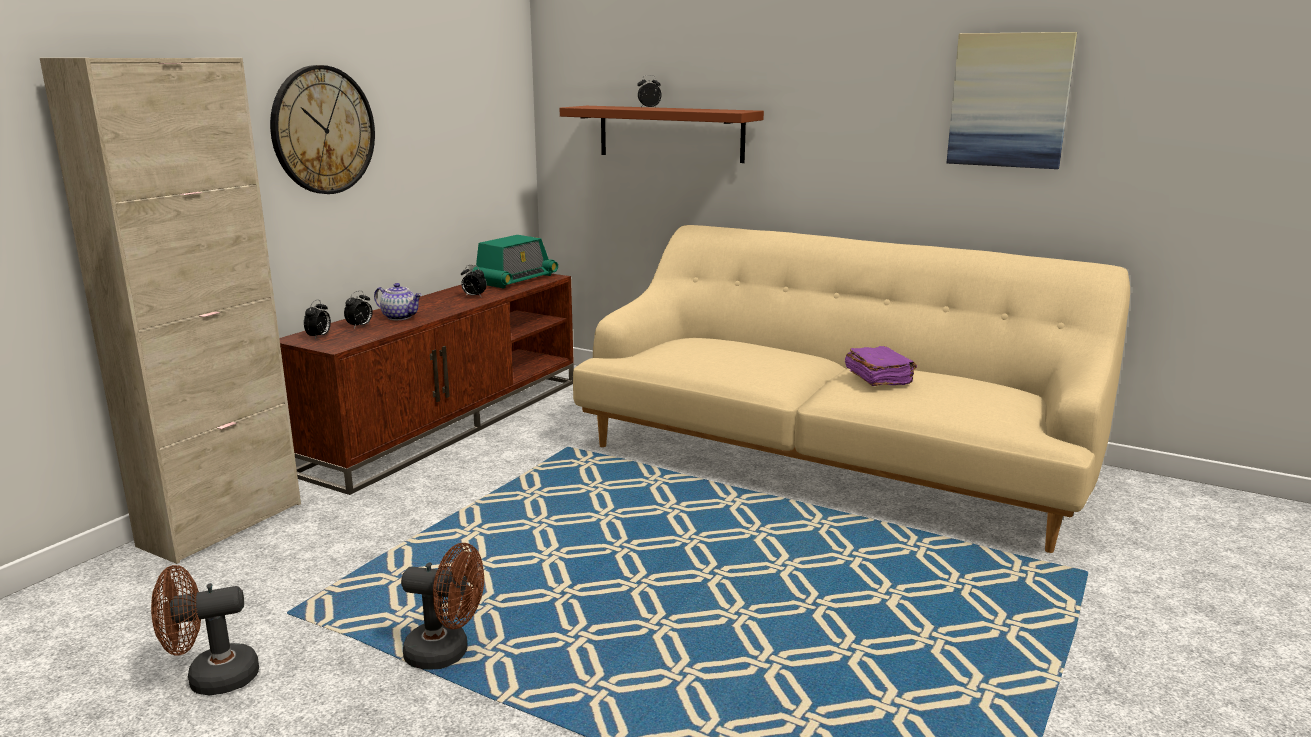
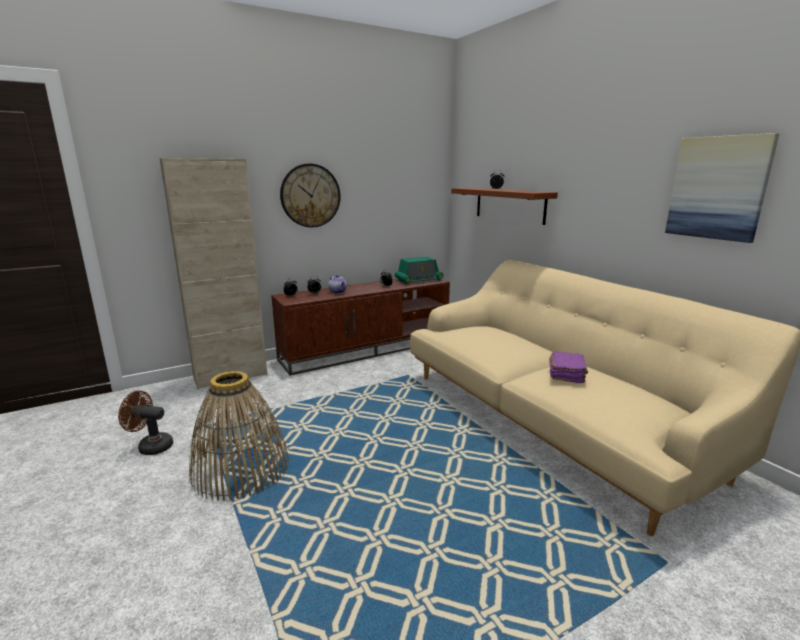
camera: 30 degrees right, 0 degrees up
(447, 653) = (240, 468): brown fan -> basket

